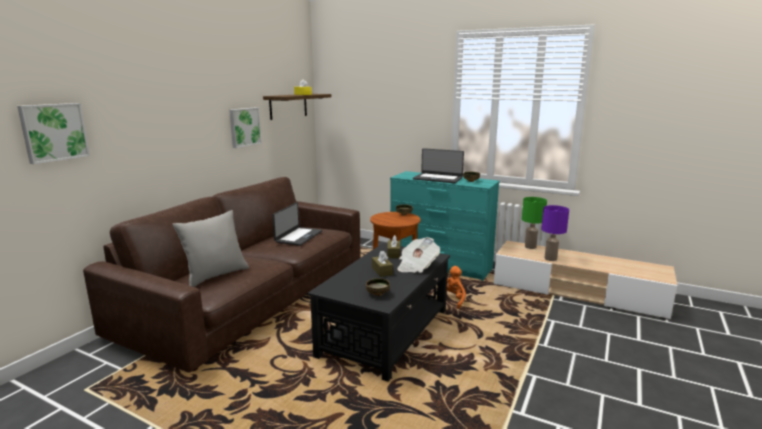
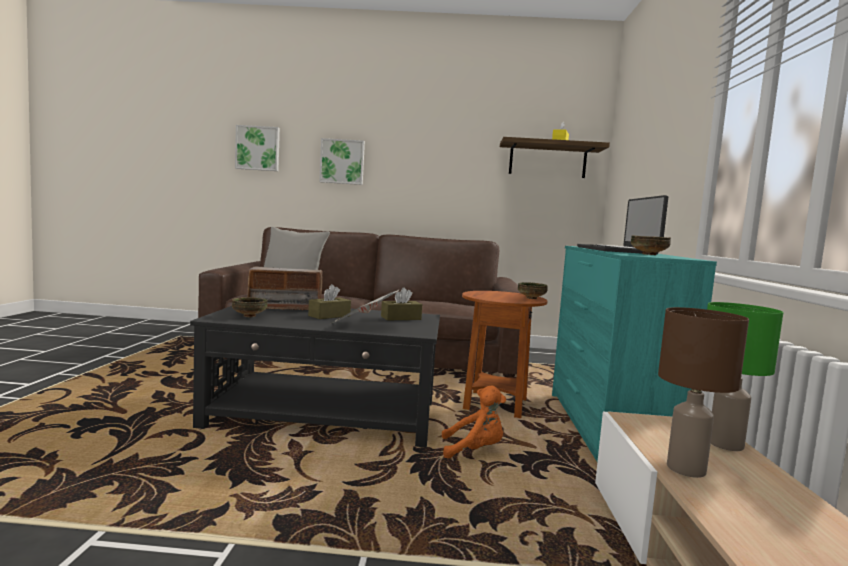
camera: 65 degrees right, 10 degrees down
(244, 127) = (461, 175): picture -> picture (342, 162)
(298, 236) = (428, 300): laptop -> none
(349, 281) = (285, 308): none -> radio
(550, 259) = (685, 469): purple table lamp -> brown table lamp

